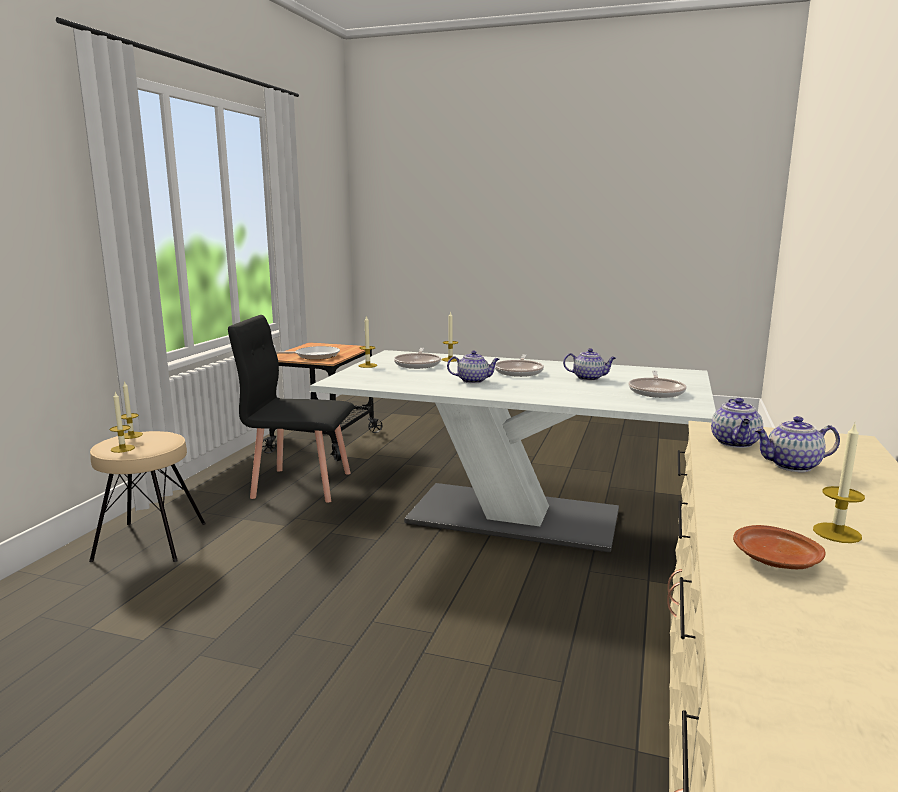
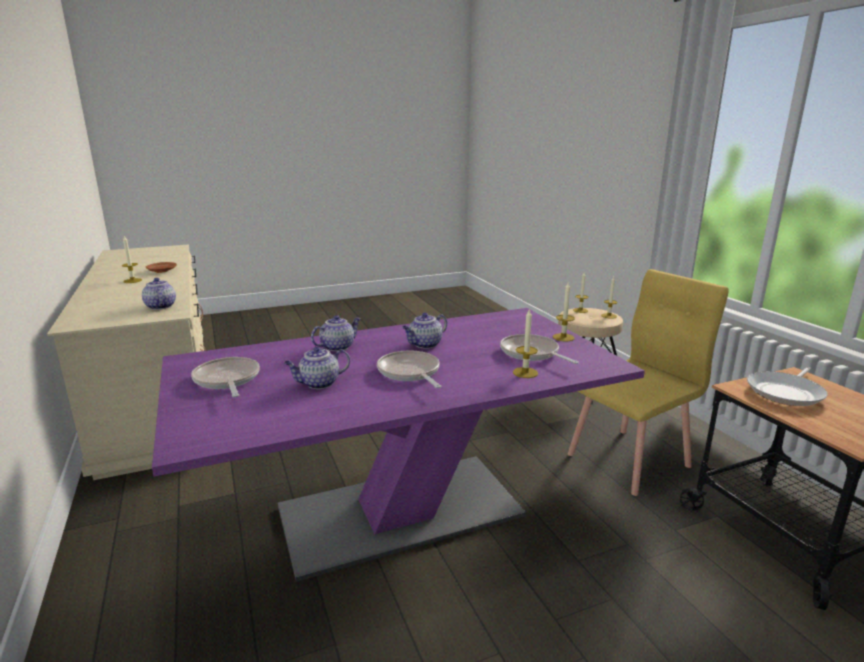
camera: 140 degrees right, 5 degrees up
(301, 484) = (630, 460): black chair -> yellow chair
(513, 517) = (400, 512): white dining table -> purple dining table
(792, 466) = (132, 300): teapot -> teapot (337, 347)

